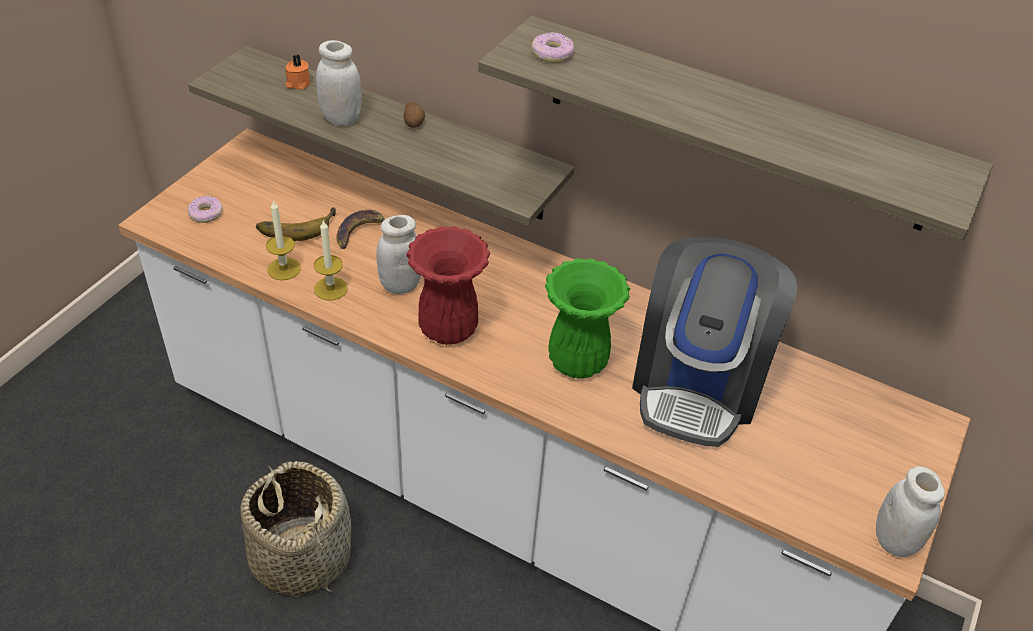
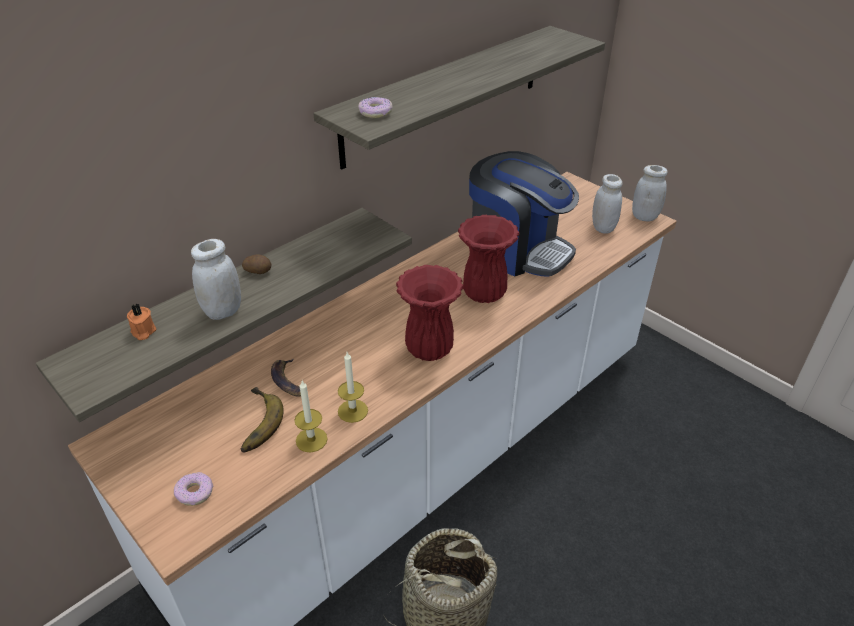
camera: 70 degrees left, 5 degrees down
(400, 285) = (367, 367): white jar -> white jar (603, 228)
(576, 363) = (485, 294): green vase -> red vase

